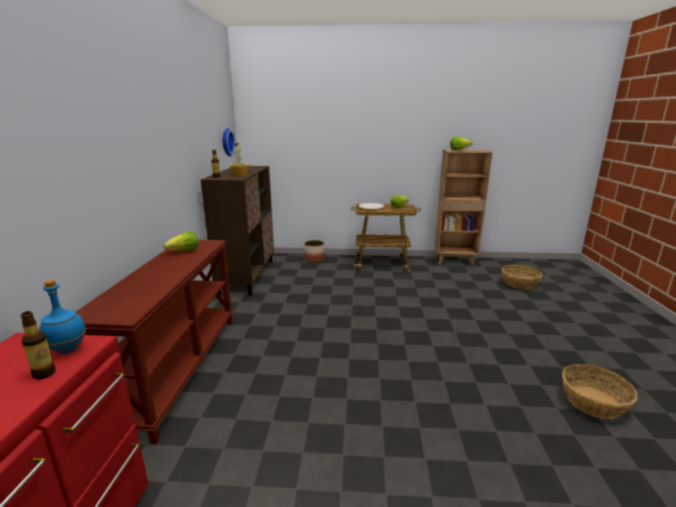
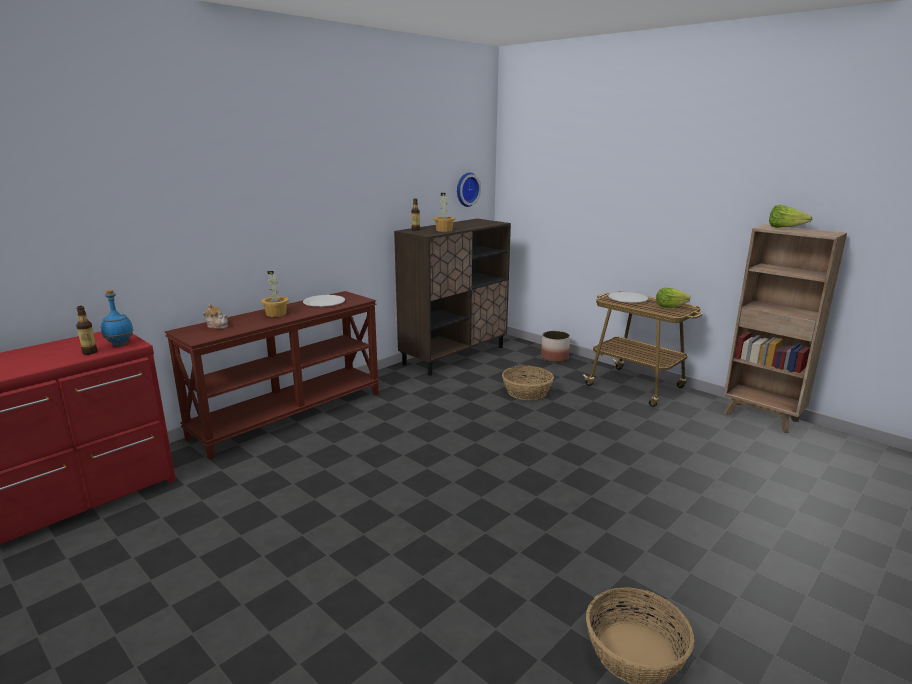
camera: 40 degrees right, 0 degrees up
(119, 298) = (217, 326): none -> teapot
(160, 271) = (276, 314): none -> potted plant
(184, 251) = (324, 302): lettuce -> white plate
(519, 283) = (823, 483): basket -> basket (526, 392)

